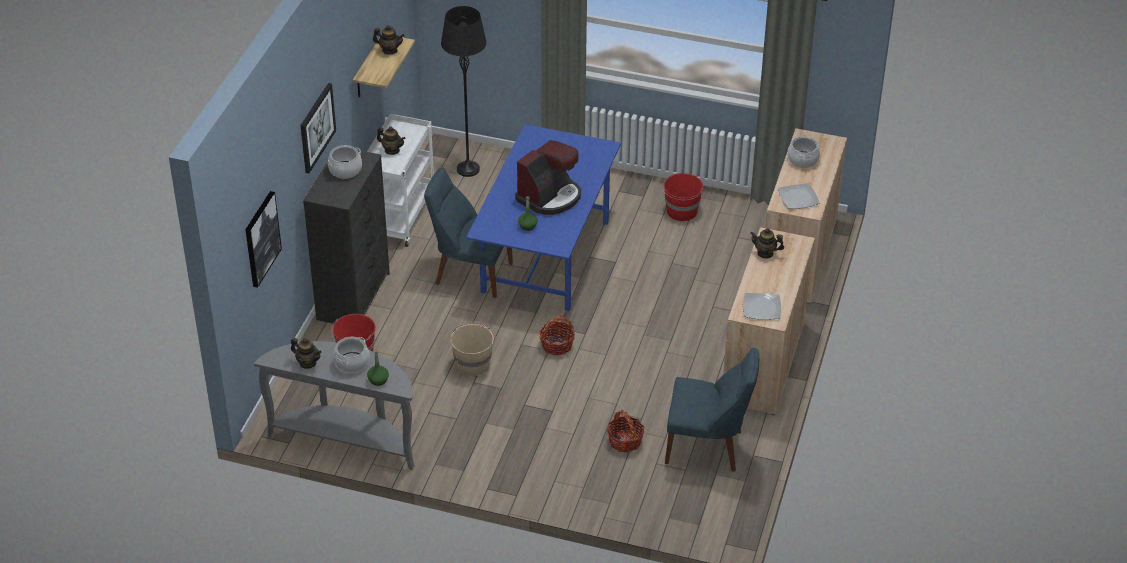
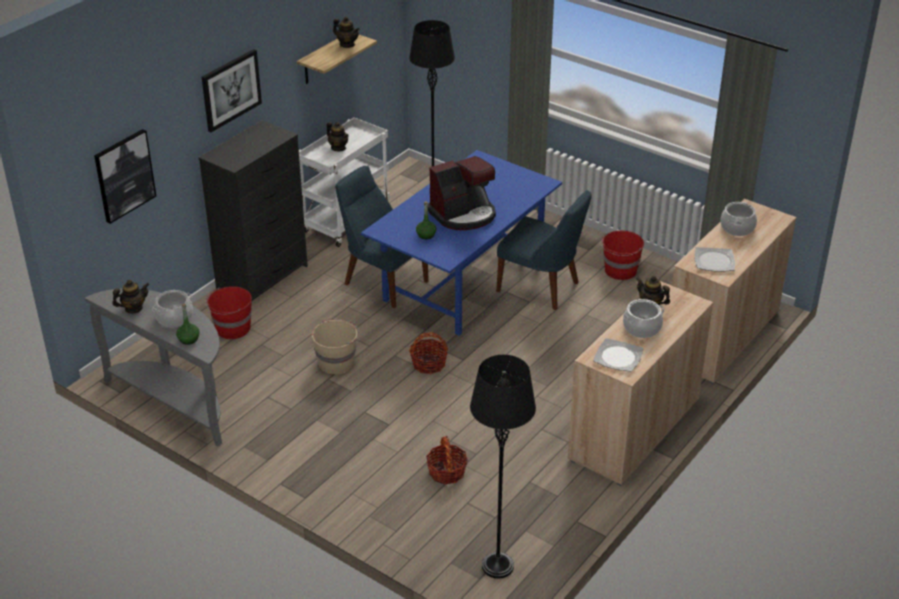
camera: 20 degrees right, 5 degrees down
(307, 363) = (133, 308): teapot -> teapot turned 75 degrees counterclockwise
(345, 170) = (255, 140): cooking pot -> cooking pot (642, 328)
(707, 447) = (531, 500): blue chair -> blue chair (541, 288)
(708, 510) = (497, 566): none -> black floor lamp

